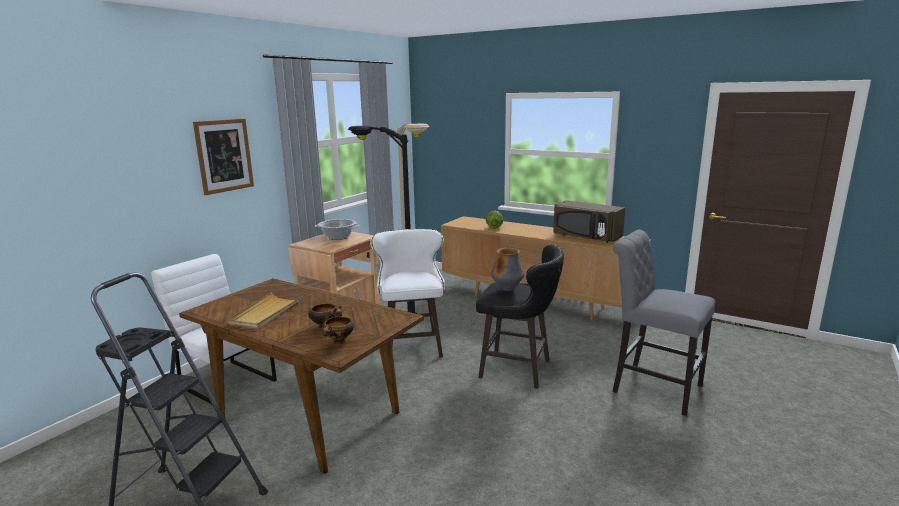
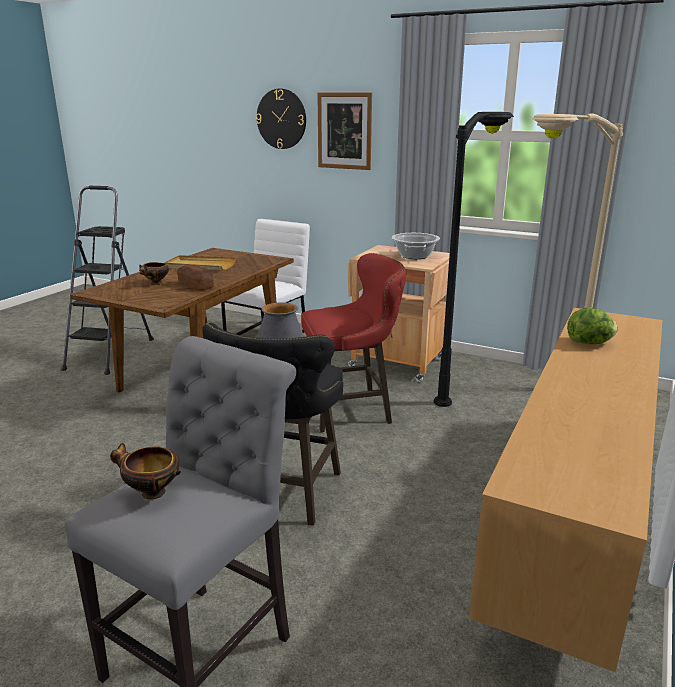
camera: 85 degrees right, 5 degrees up
(152, 153) = (281, 119): none -> wall clock
(339, 342) = (119, 290): bowl -> bowl (150, 492)
(345, 309) = (196, 285): none -> bread
(412, 345) = (352, 410): white stool -> red stool
(586, 237) = (587, 432): brown microwave -> none

